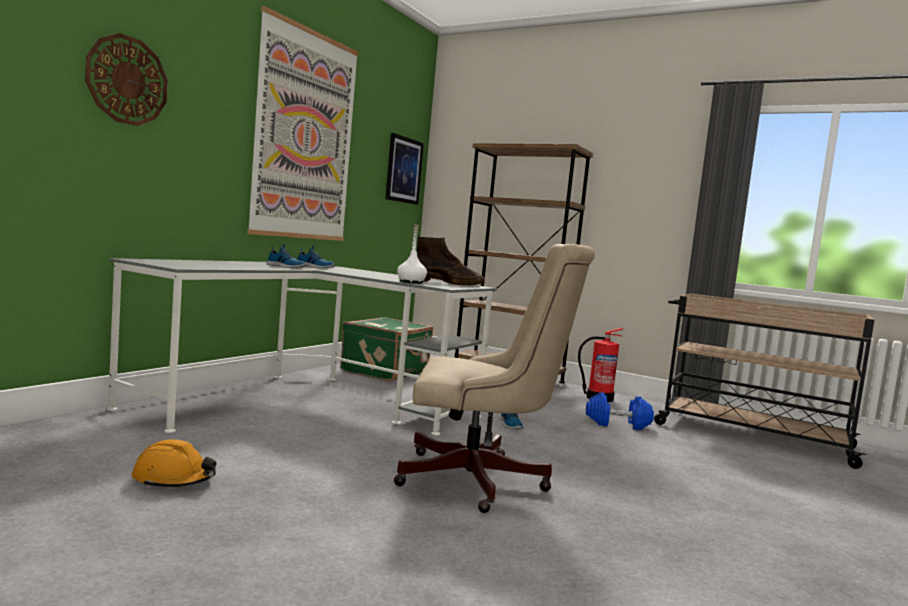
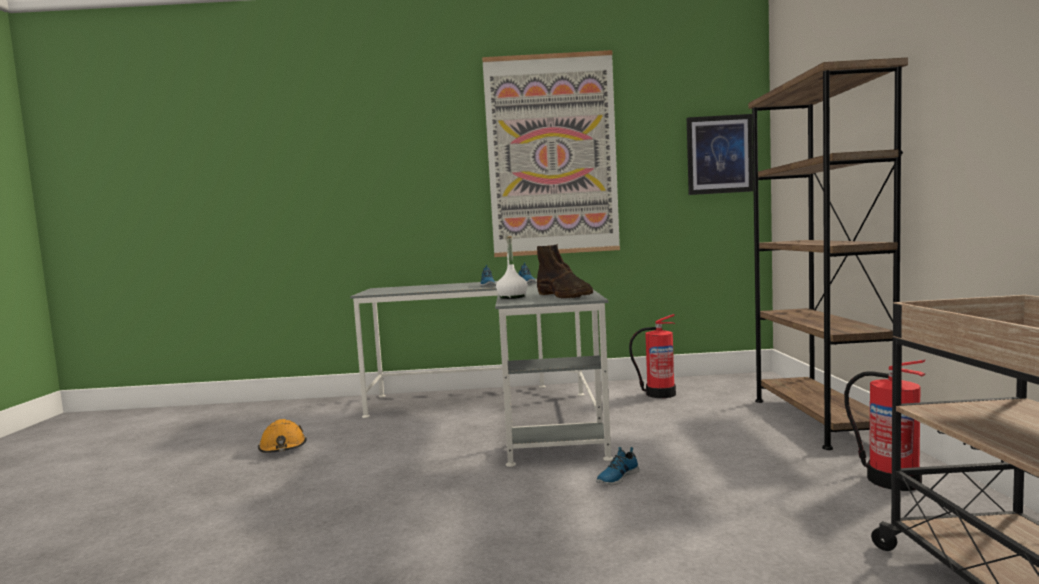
camera: 60 degrees right, 0 degrees up
(127, 80) = (371, 161): wall clock -> none
(386, 372) = (659, 394): green suitcase -> fire extinguisher
(481, 481) = (408, 518): beige office chair -> none
(617, 424) = (788, 523): blue dumbbell -> none

